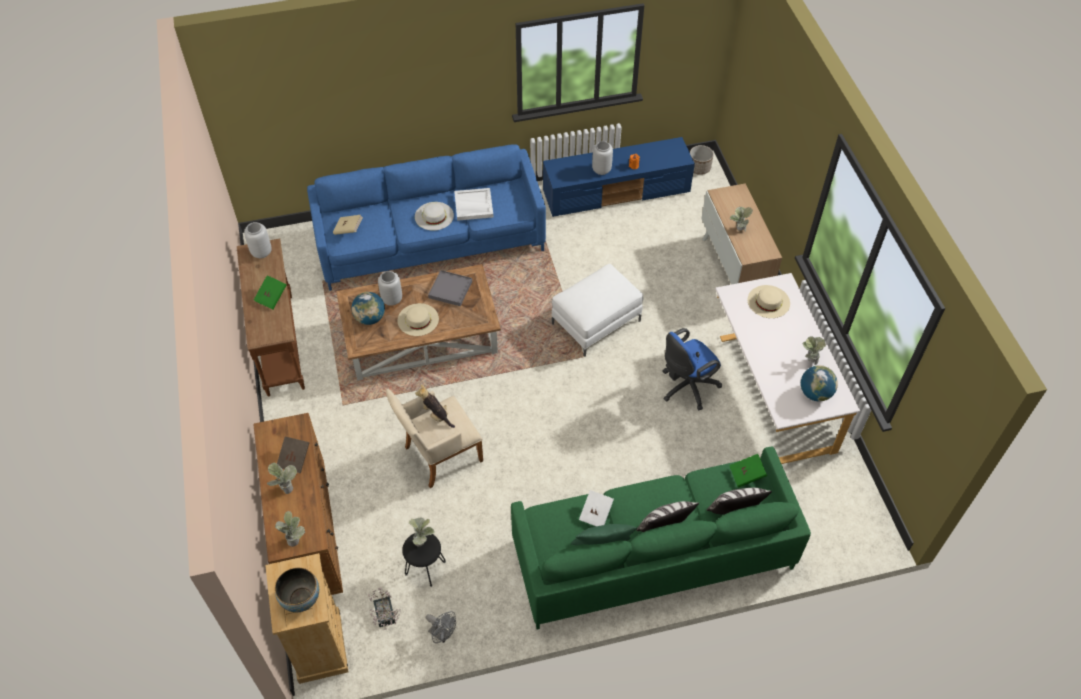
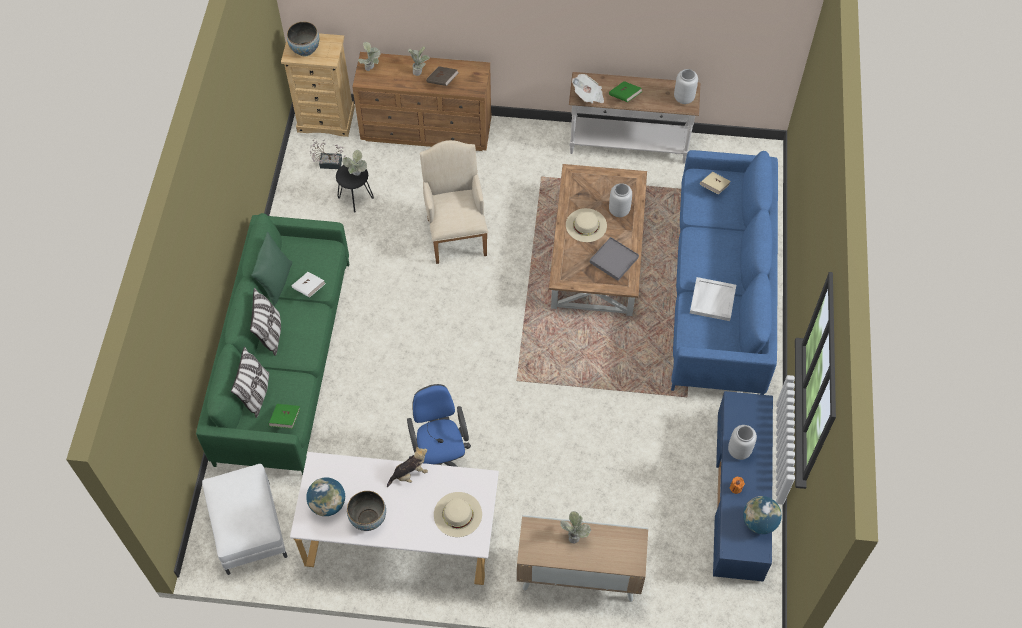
camera: 110 degrees right, 5 degrees up
(279, 326) = (588, 96): none -> newspaper
(281, 344) = (628, 146): brown console table -> white console table
(370, 318) = (602, 189): globe -> globe (759, 522)
(434, 216) = (709, 261): white hat -> none
(436, 414) = (466, 207): plush toy -> plush toy (410, 474)
(442, 635) = (294, 195): grey fan -> none
(596, 322) = (555, 407): white ottoman -> white ottoman (248, 527)
(699, 167) = (754, 608): planter -> none
(810, 360) = (368, 519): potted plant -> bowl

